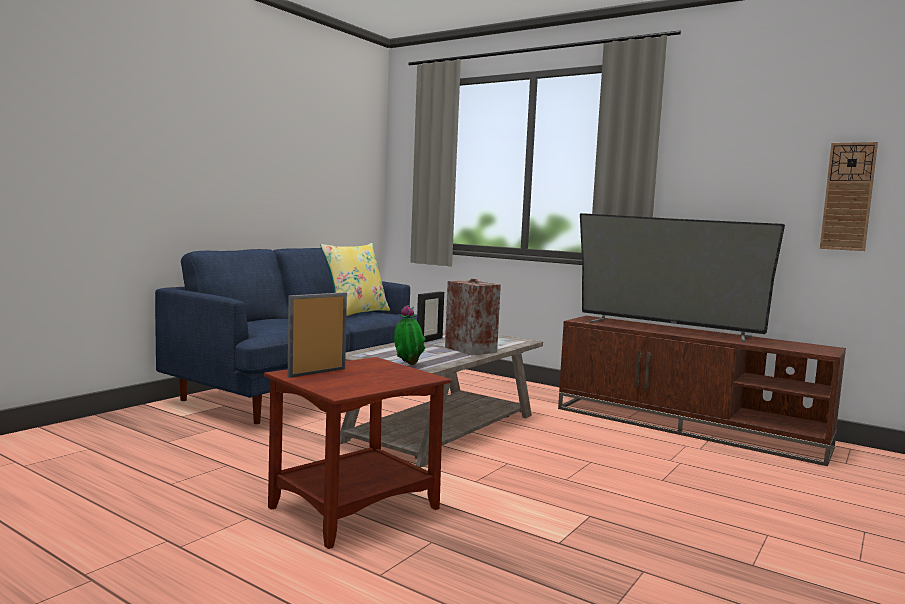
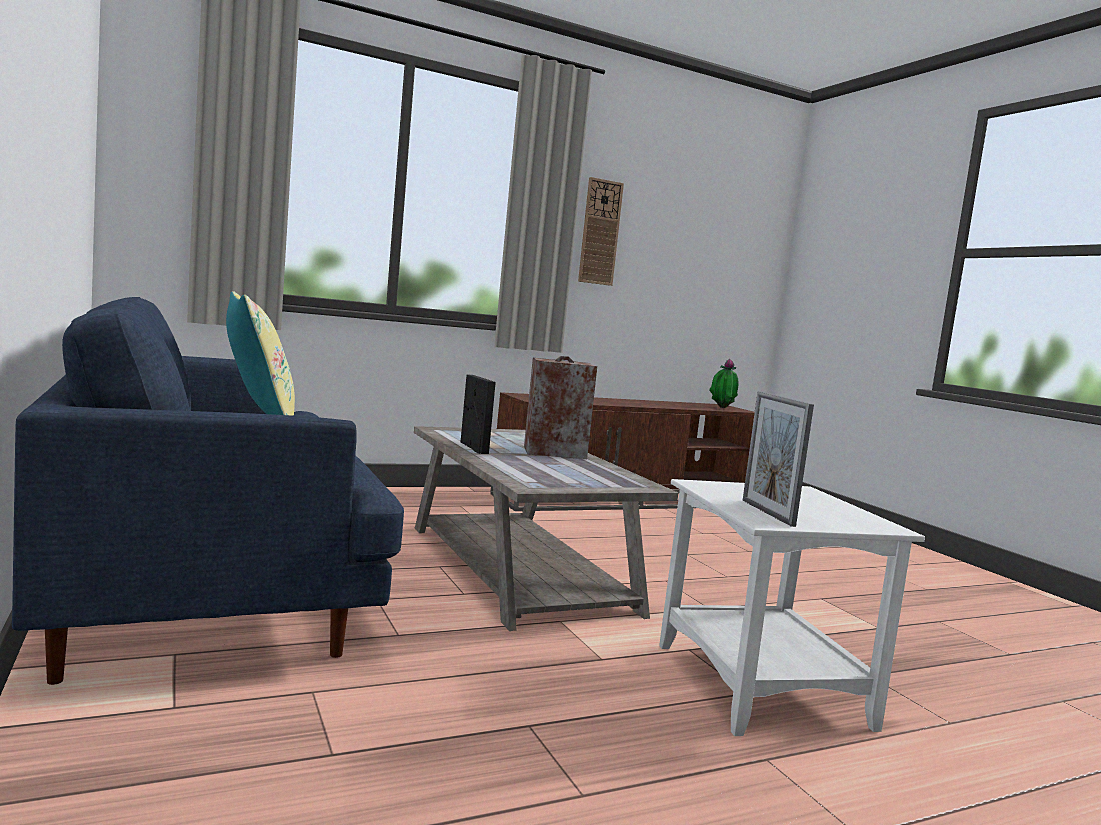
camera: 60 degrees left, 0 degrees up
(355, 509) = (763, 685): brown side table -> white side table
(407, 364) = (617, 484): potted plant -> potted plant (721, 408)
(667, 329) = (608, 401): television -> none
(848, 196) = (713, 270): wall clock -> wall clock (600, 232)

